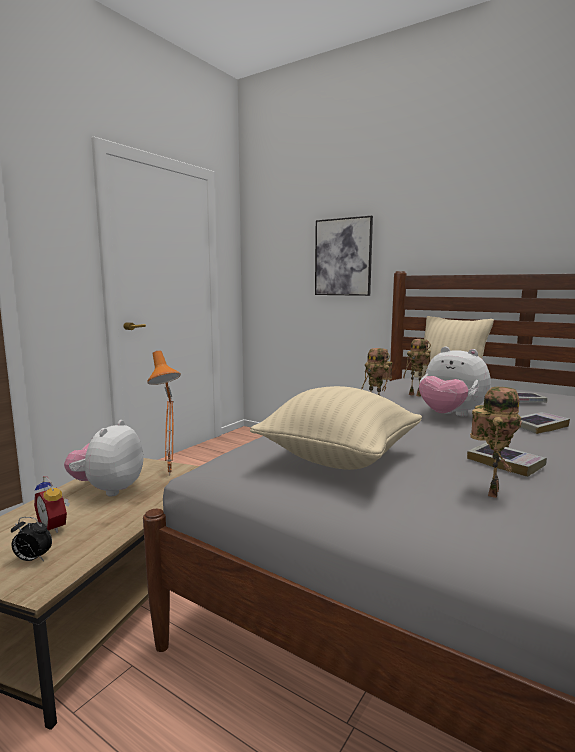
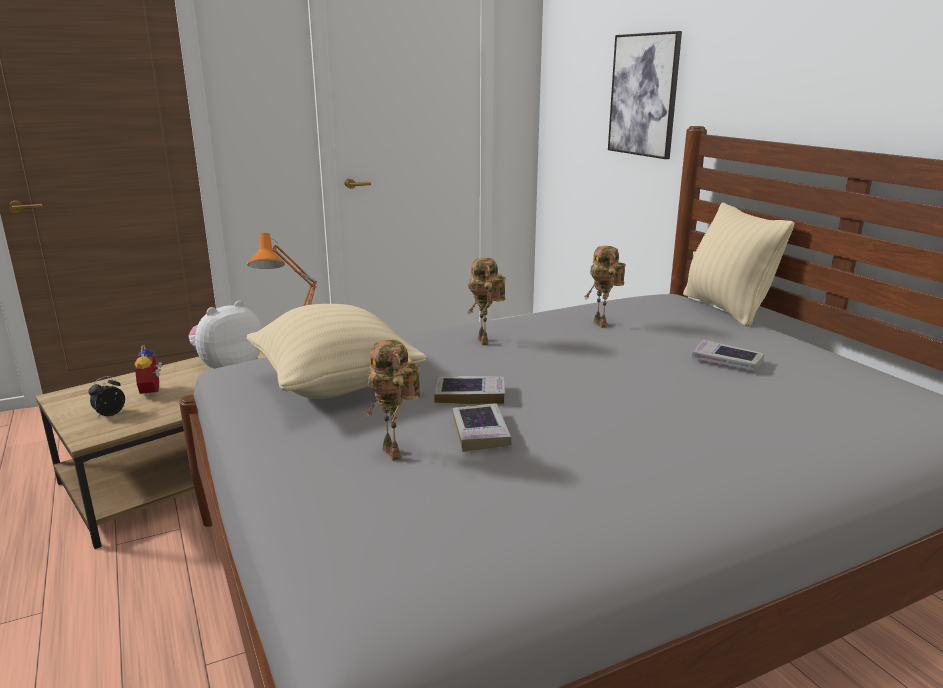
camera: 30 degrees right, 10 degrees up
(32, 559) = (110, 414): alarm clock -> alarm clock turned 90 degrees clockwise
(450, 415) = (569, 362): plush toy -> none
(490, 491) = (395, 454): toy robot -> toy robot turned 90 degrees clockwise
(538, 426) = (647, 401): book -> book (470, 395)

